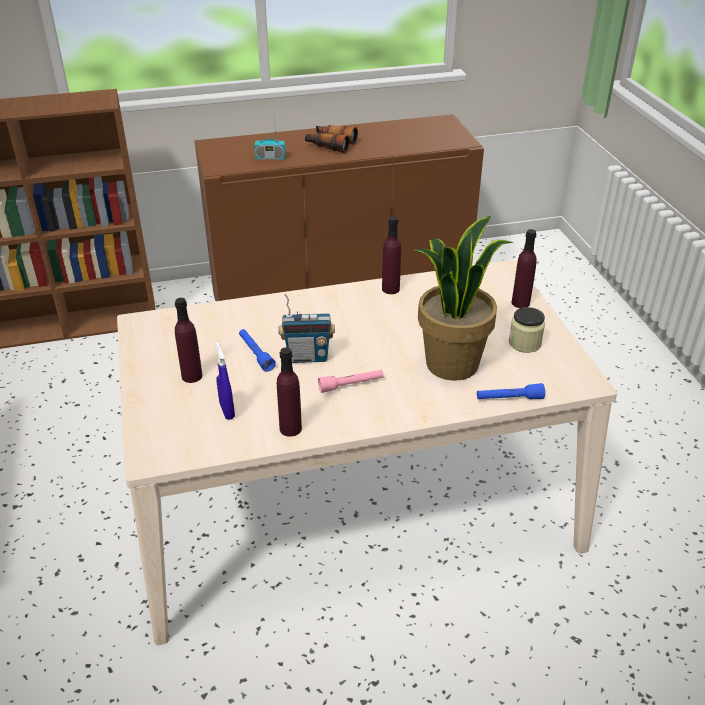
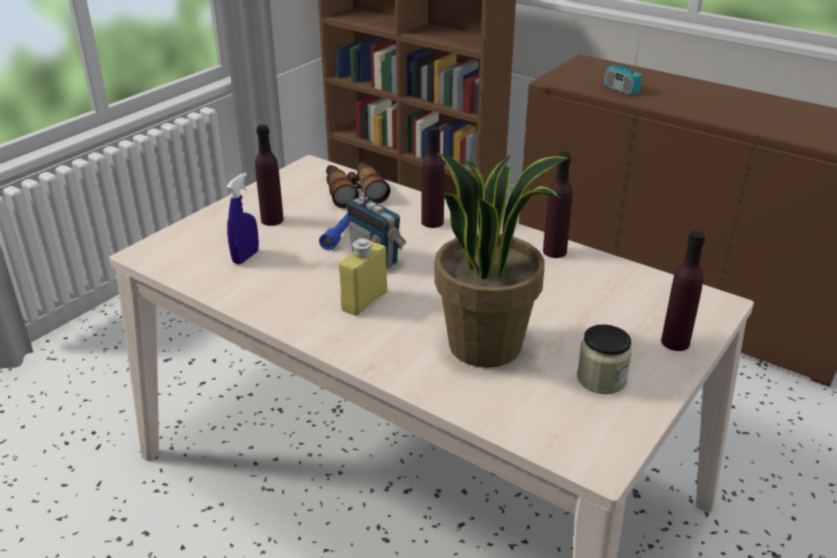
camera: 50 degrees right, 5 degrees down
(290, 428) = (259, 299): purple bottle -> purple bottle (432, 222)
(330, 145) = (705, 101): binoculars -> binoculars (354, 191)
(351, 385) = (364, 301): pink flashlight -> yellow bottle
(509, 399) = (479, 412): blue flashlight -> none

